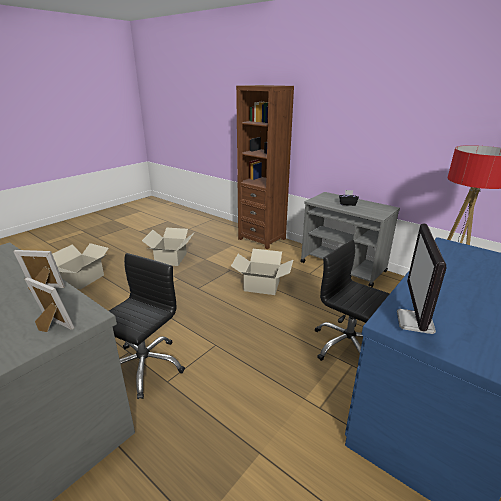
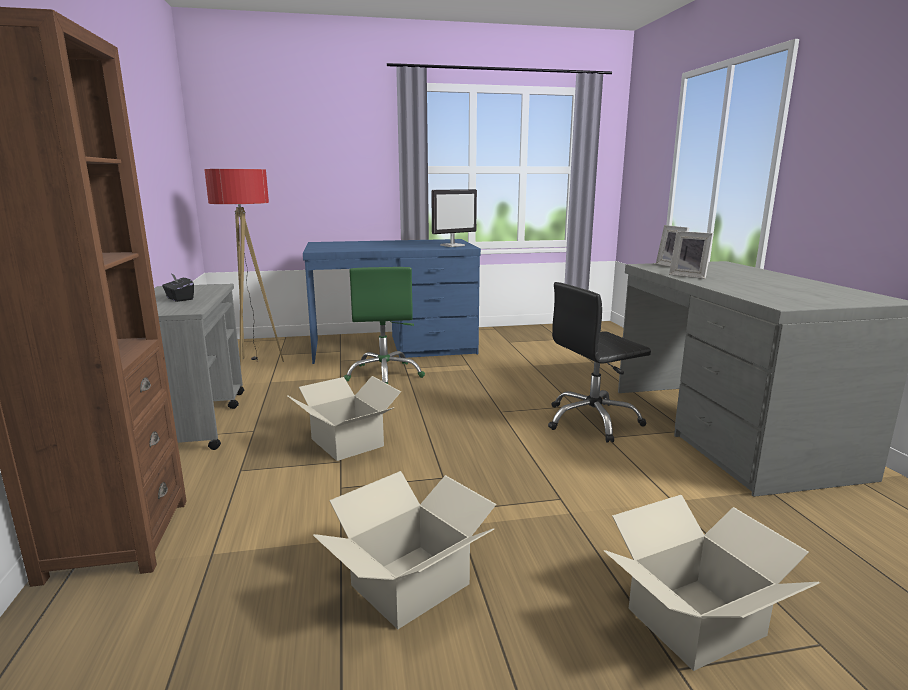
camera: 140 degrees left, 10 degrees down
(347, 346) = (384, 374): black office chair -> green office chair

